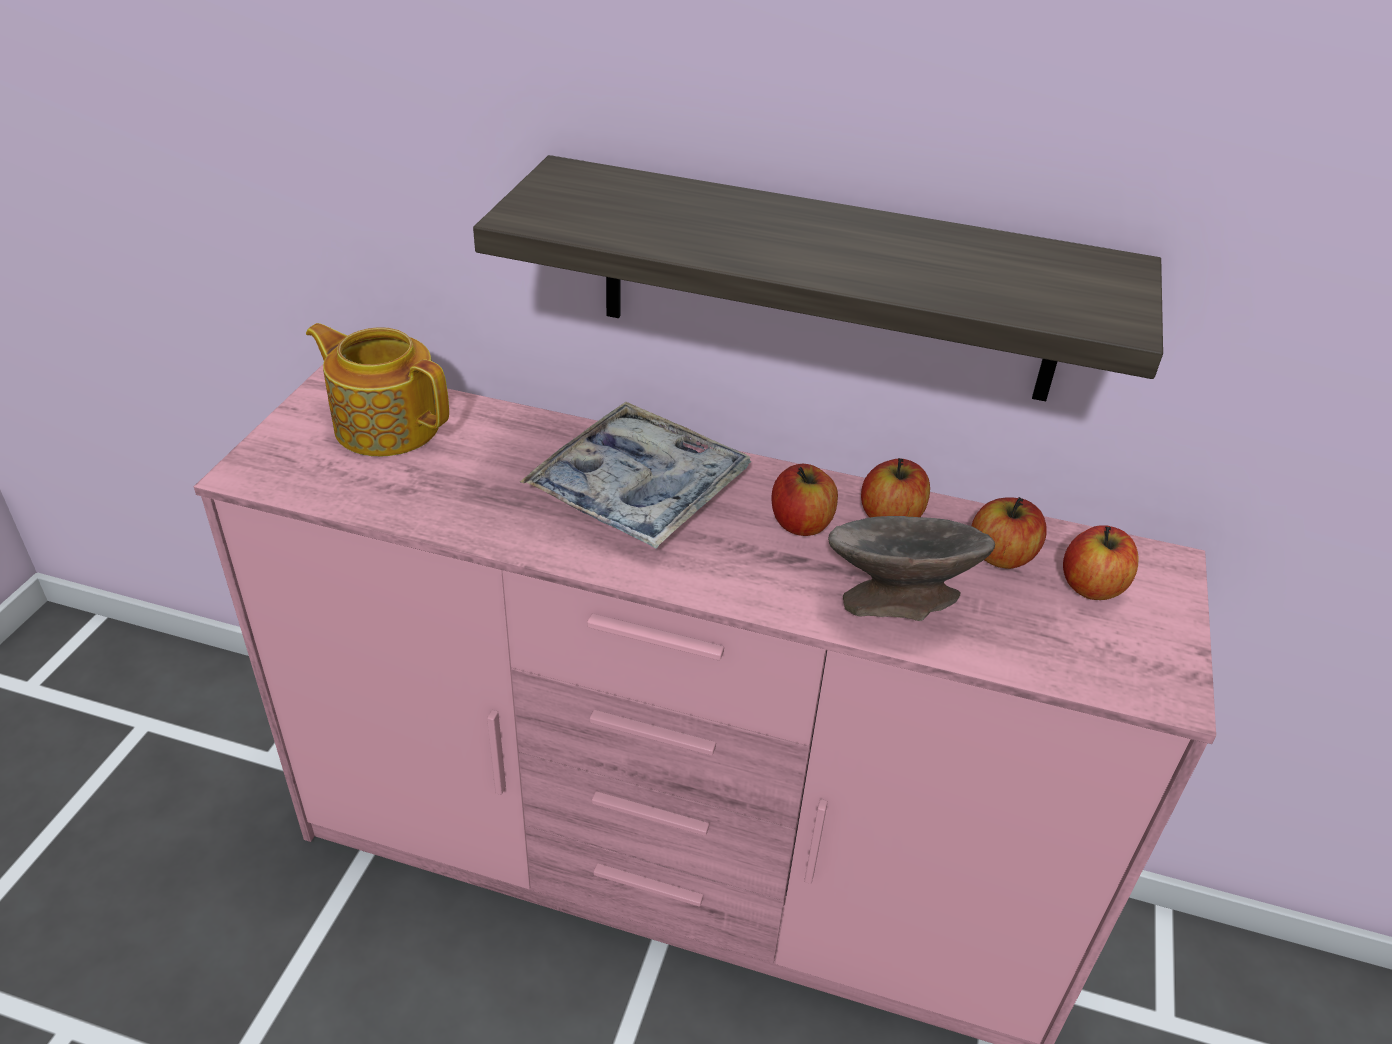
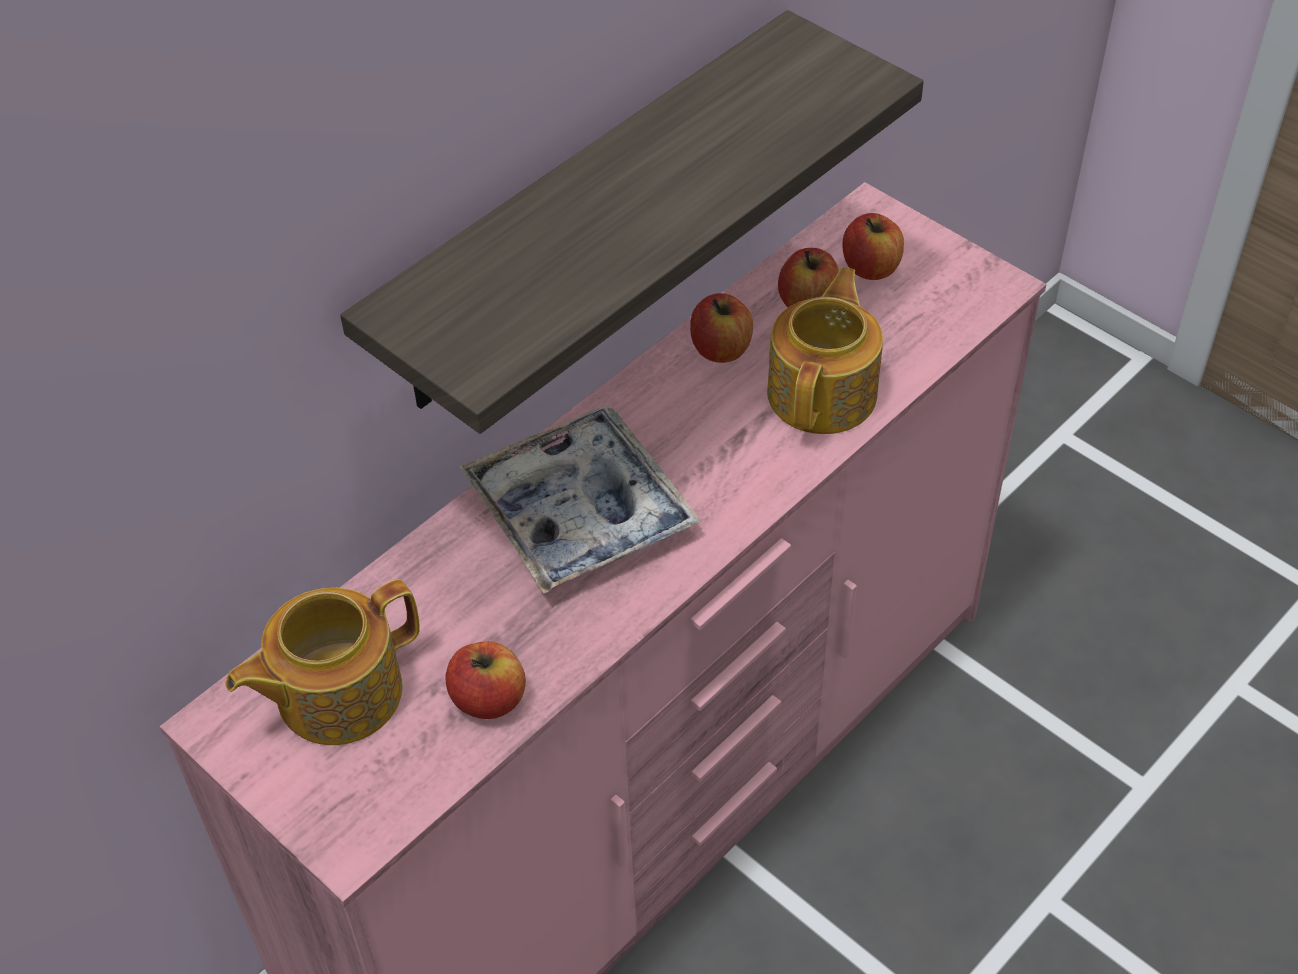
camera: 60 degrees left, 10 degrees up
(801, 523) = (696, 413): apple -> apple (488, 699)
(896, 599) = (824, 392): grey bowl -> teapot

